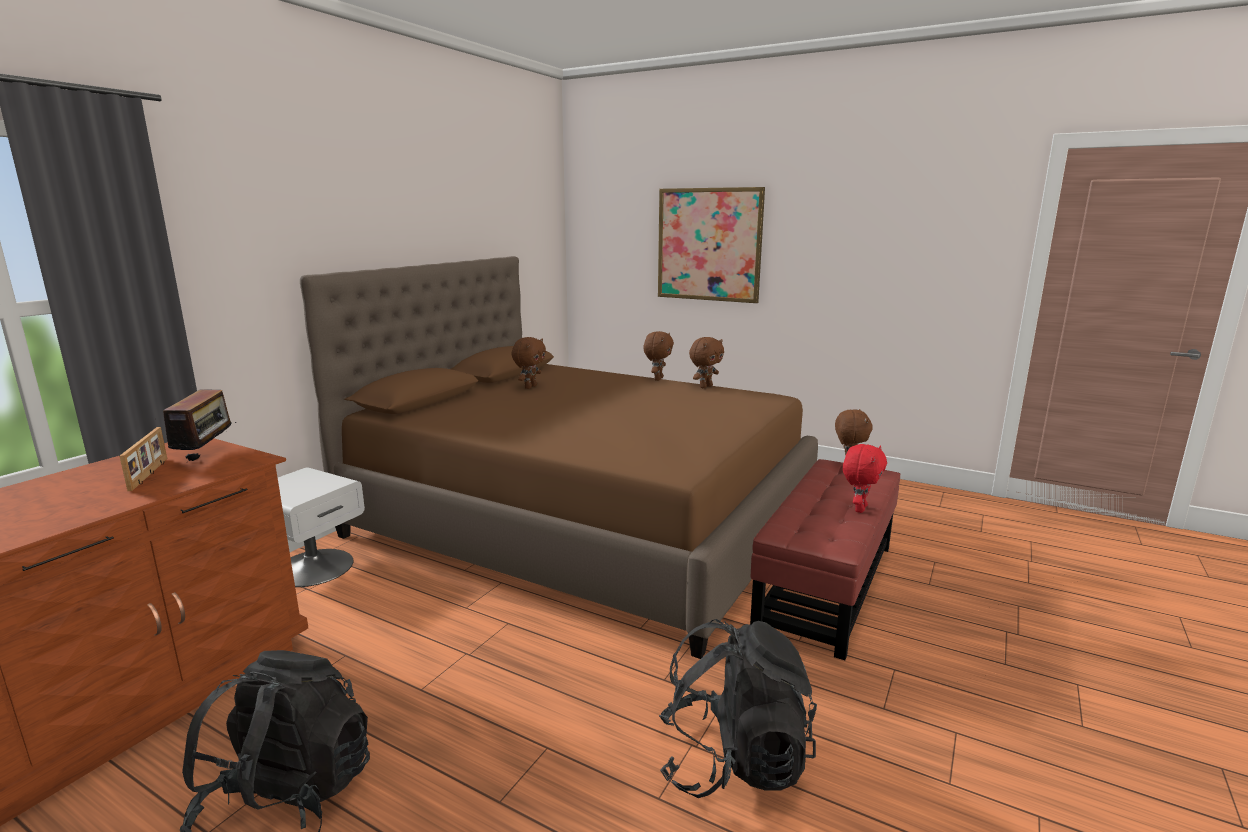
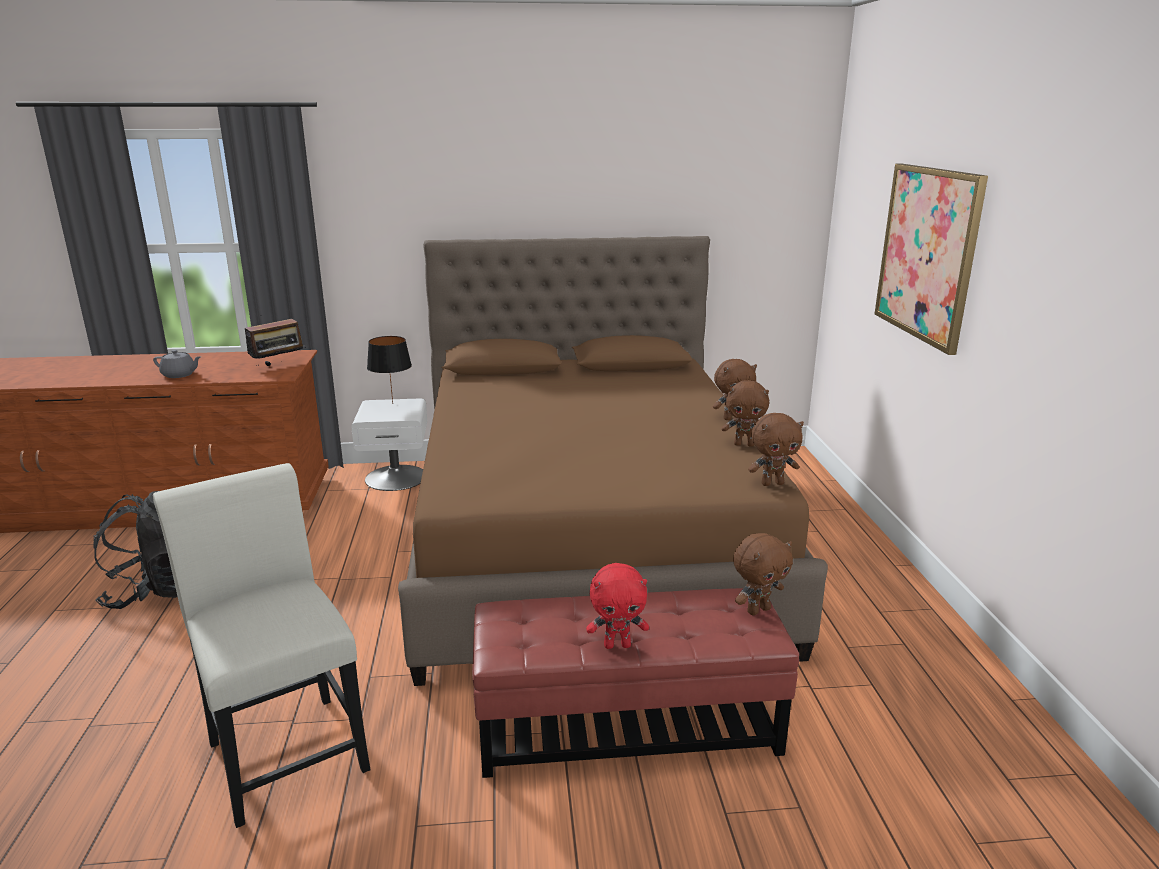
camera: 55 degrees right, 5 degrees up
(78, 508) = (179, 375): none -> grey teapot
(150, 474) = (239, 367): picture frame -> none
(288, 480) = (393, 403): none -> black table lamp
(530, 387) = (604, 384): brown plush toy -> brown plush toy (772, 483)
(733, 761) = (284, 748): black backpack -> white chair

